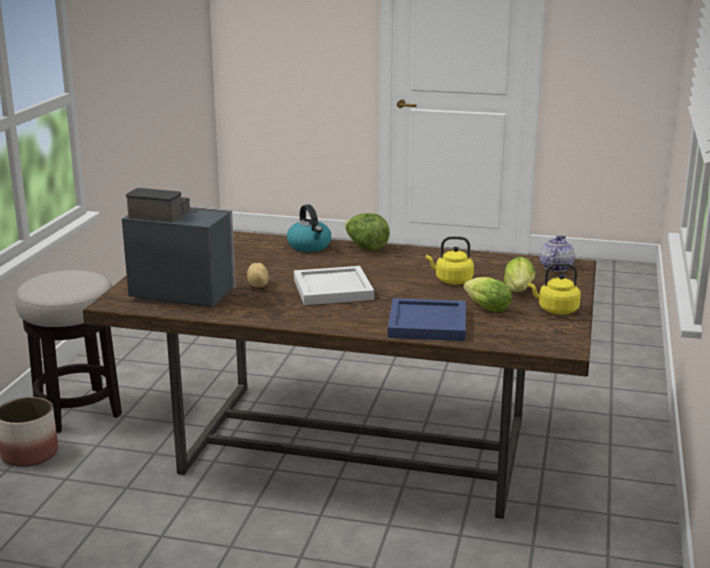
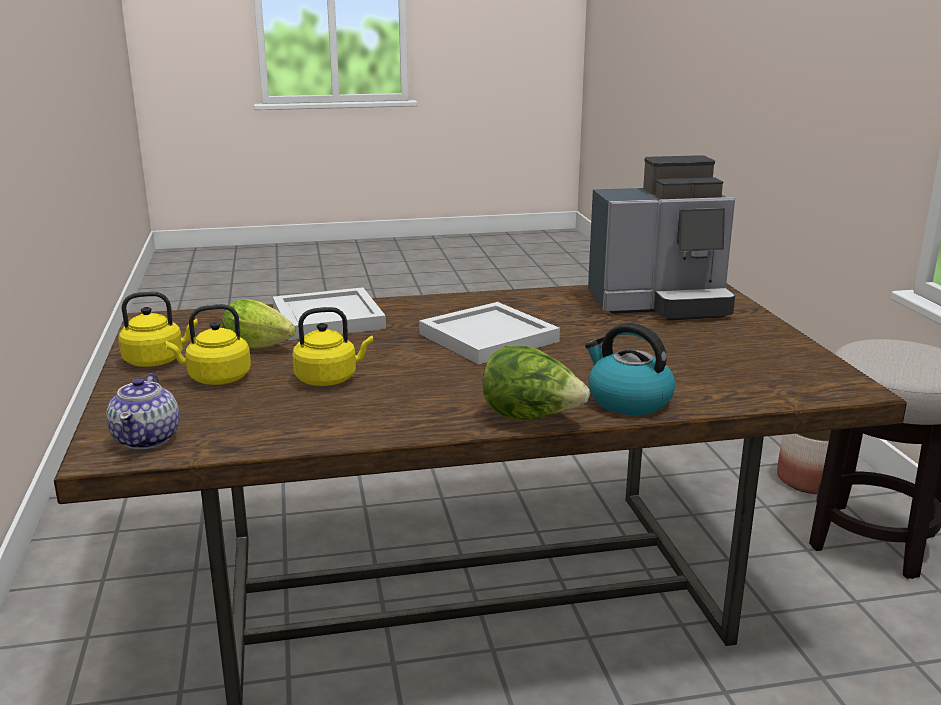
camera: 155 degrees right, 0 degrees up
(257, 285) = (590, 326): potato -> none
(428, 324) = (326, 318): blue tray -> white tray
(518, 292) = (216, 378): lettuce -> yellow kettle

